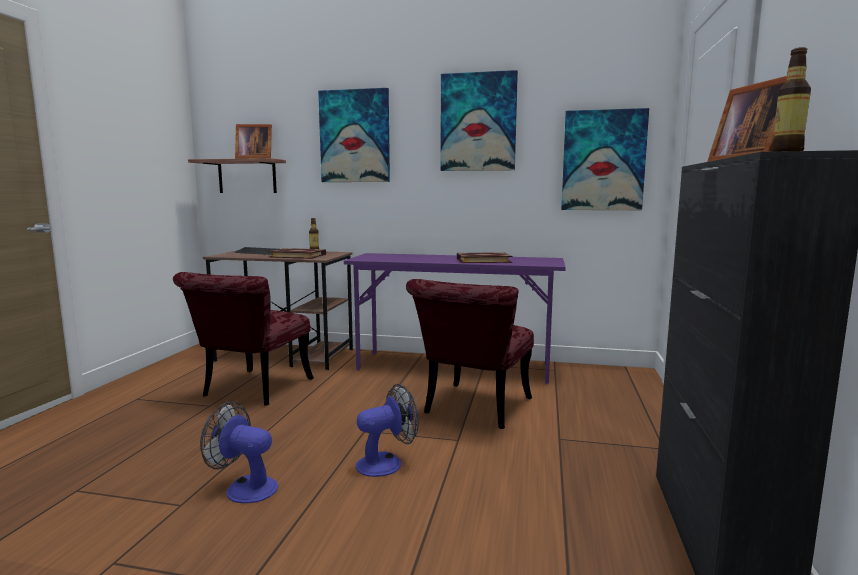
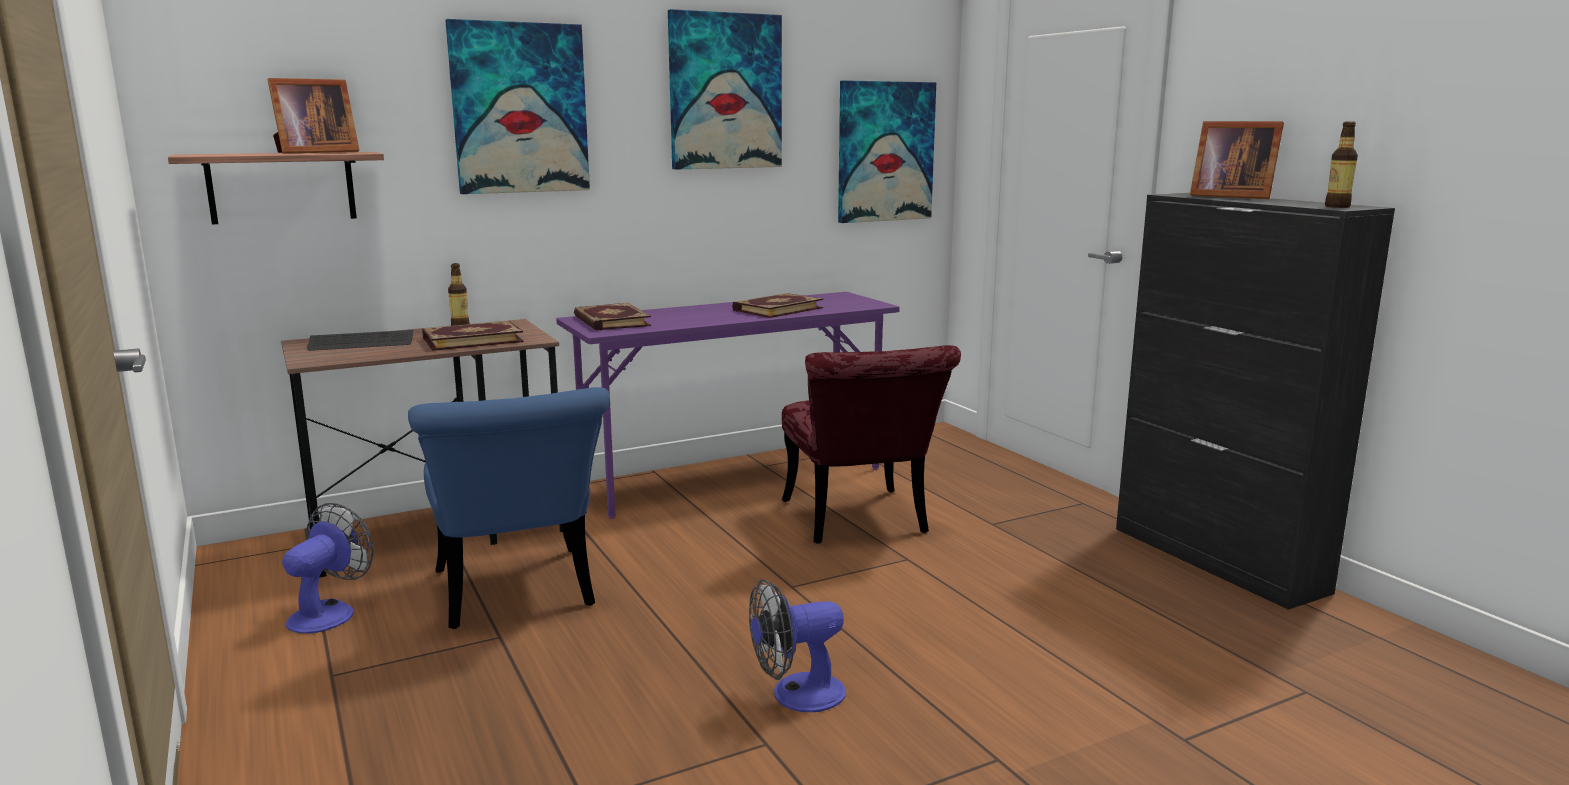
camera: 40 degrees left, 5 degrees up
(251, 391) = (518, 596): red chair -> blue chair
(380, 256) = (610, 321): none -> book
(386, 463) = (887, 608): fan -> fan (329, 612)

